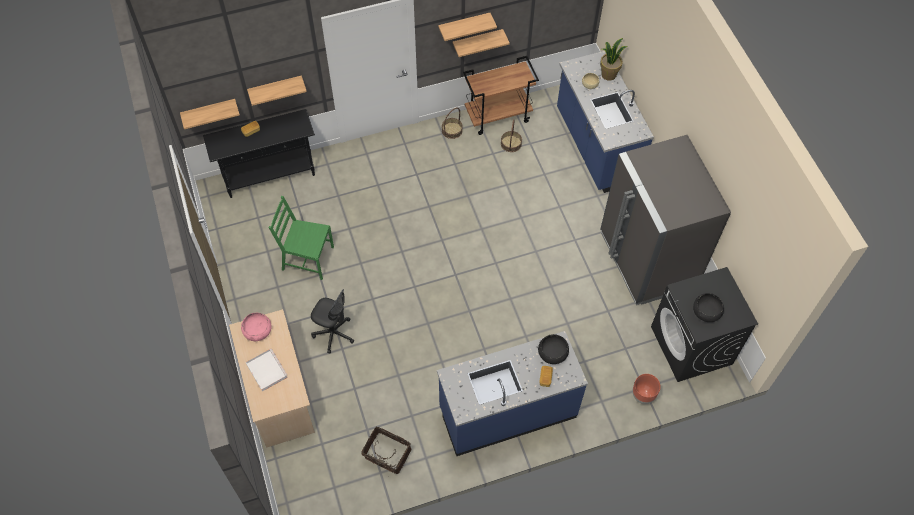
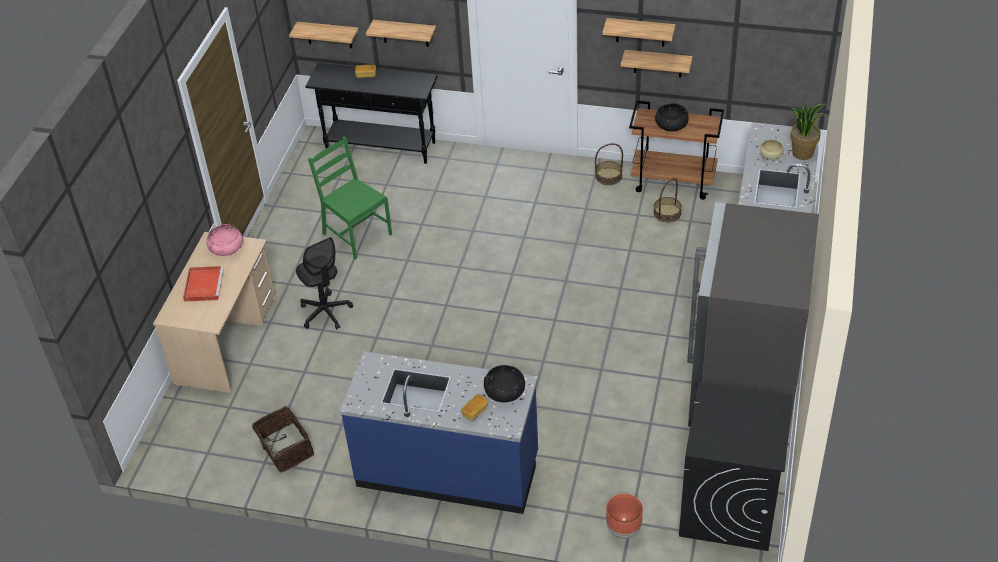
camera: 35 degrees right, 15 degrees down
(266, 370) = (203, 285): white tray -> red tray
(706, 311) = (726, 429): black bowl -> black bowl (671, 124)

